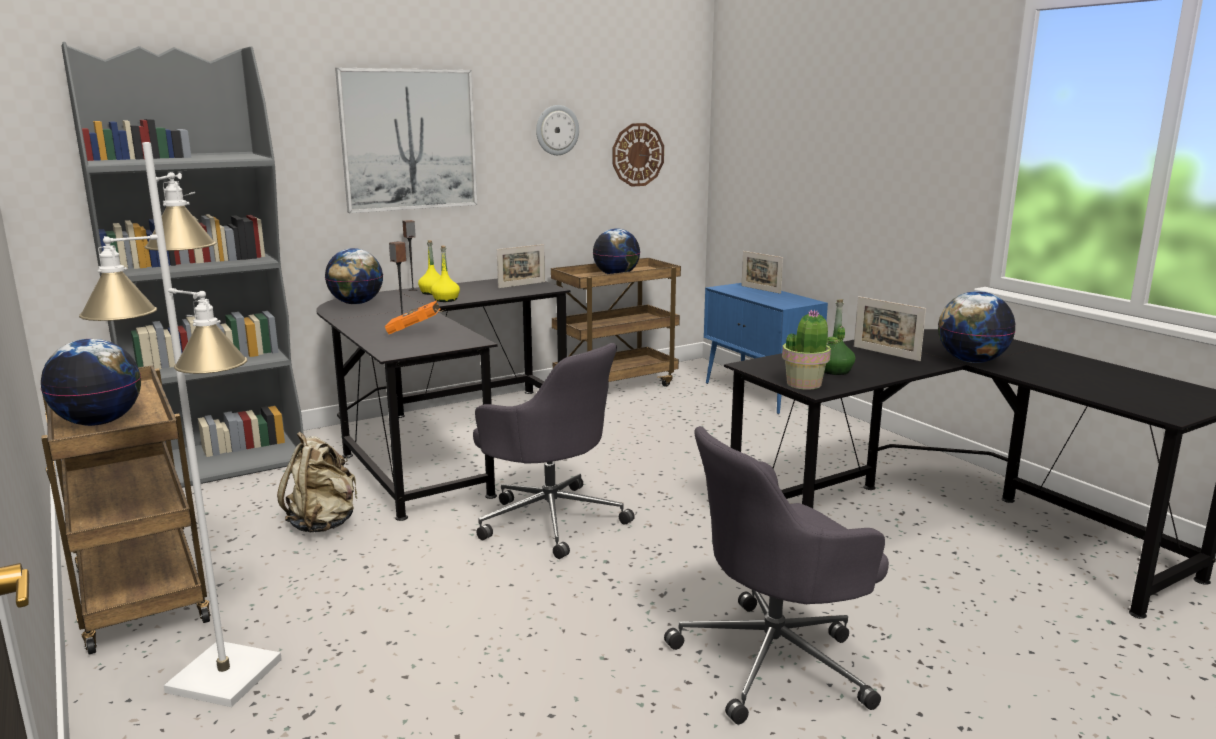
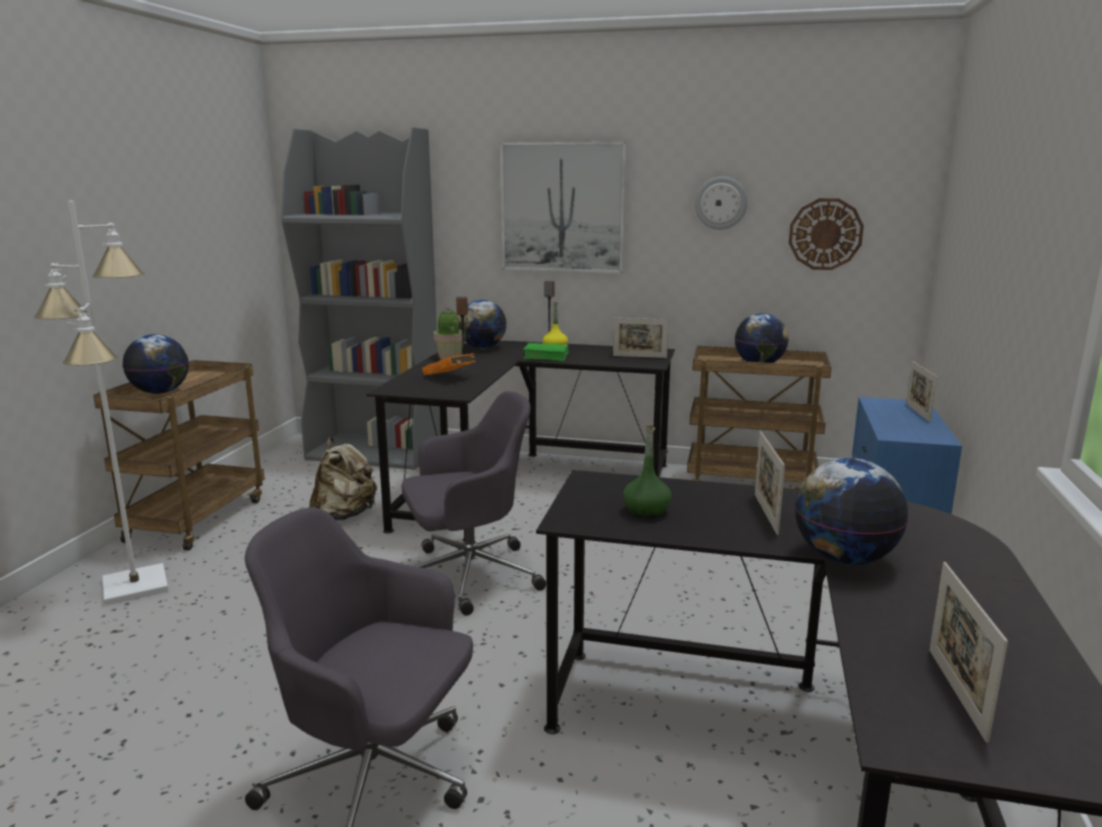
camera: 45 degrees right, 0 degrees up
(446, 300) = (546, 357): yellow bottle -> green book
(550, 519) = (468, 576): grey office chair -> grey office chair turned 105 degrees counterclockwise
(804, 384) = (574, 512): potted plant -> potted plant (449, 357)
(1136, 393) = (956, 692): none -> picture frame

